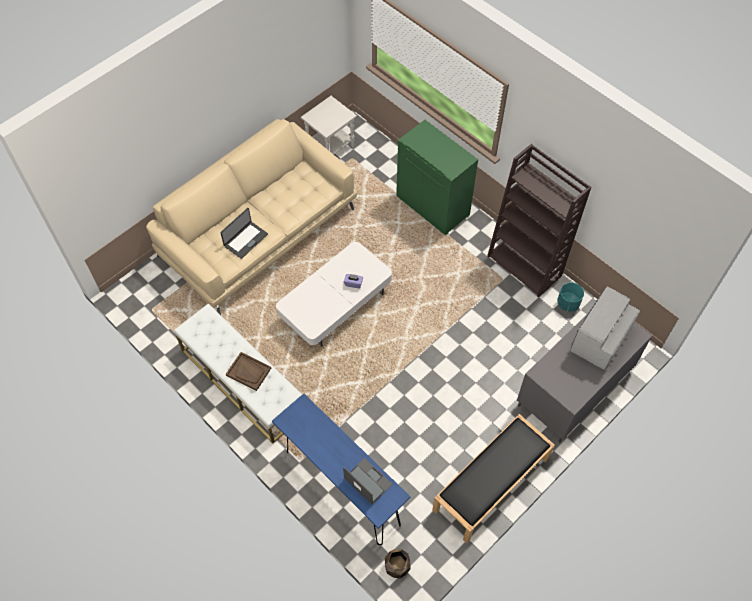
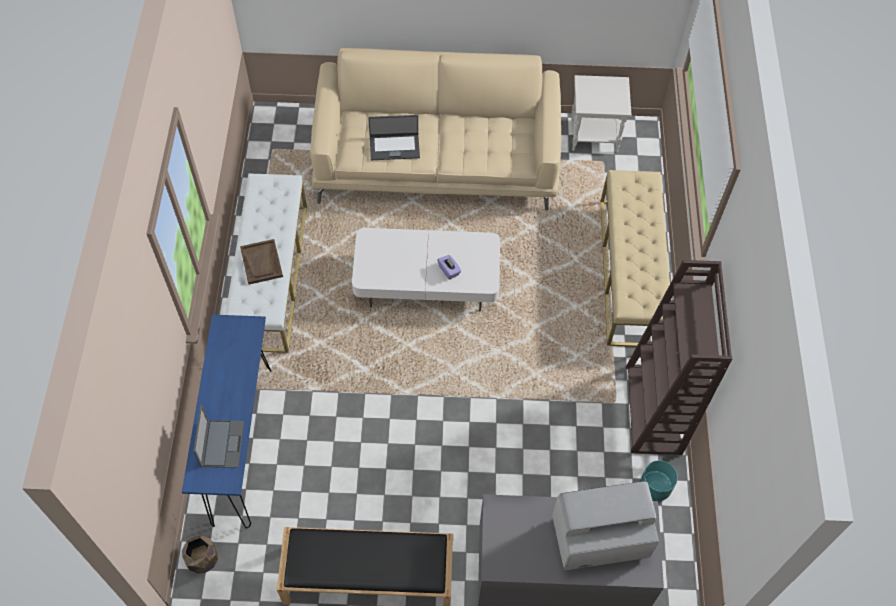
camera: 45 degrees right, 0 degrees up
(433, 205) = (630, 272): green cabinet -> beige bench

